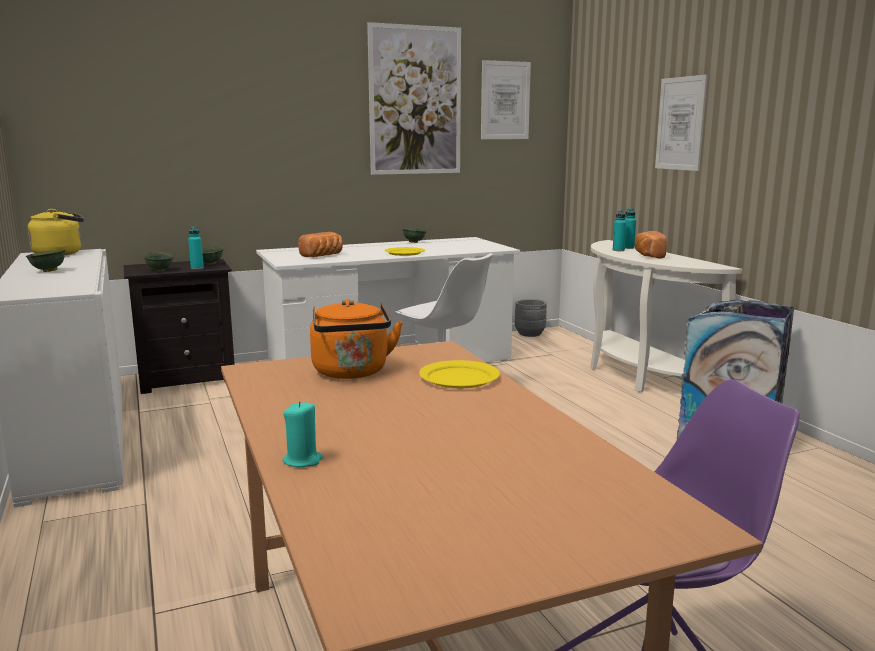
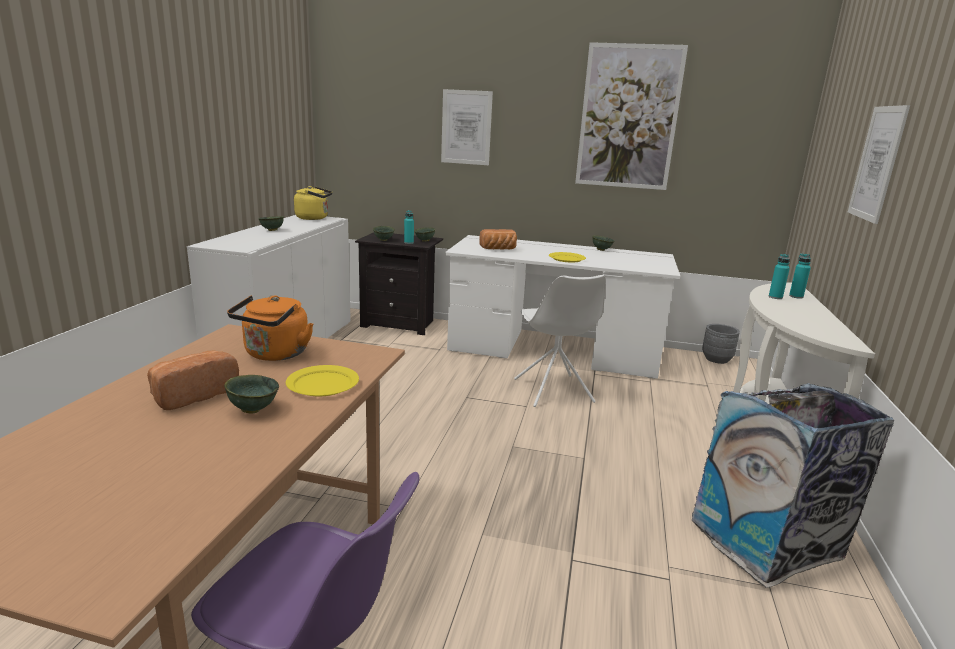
camera: 35 degrees right, 5 degrees up
(303, 460) = (89, 411): turquoise candle -> none
(455, 409) = (253, 409): none -> green bowl
(505, 100) = (730, 120): picture -> picture (466, 127)
(648, 255) = (794, 310): bread -> bread (193, 394)

